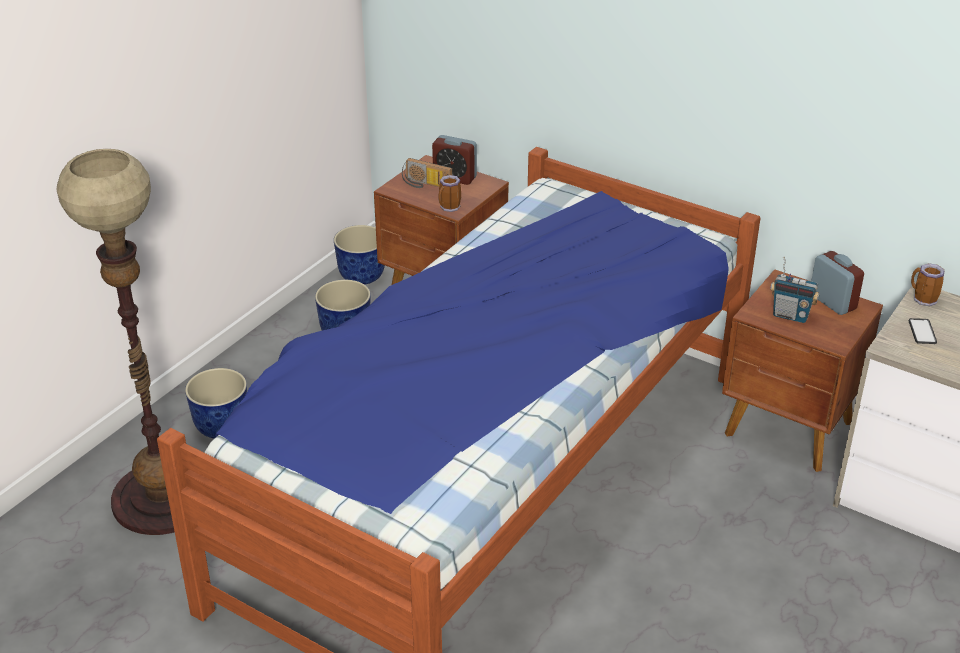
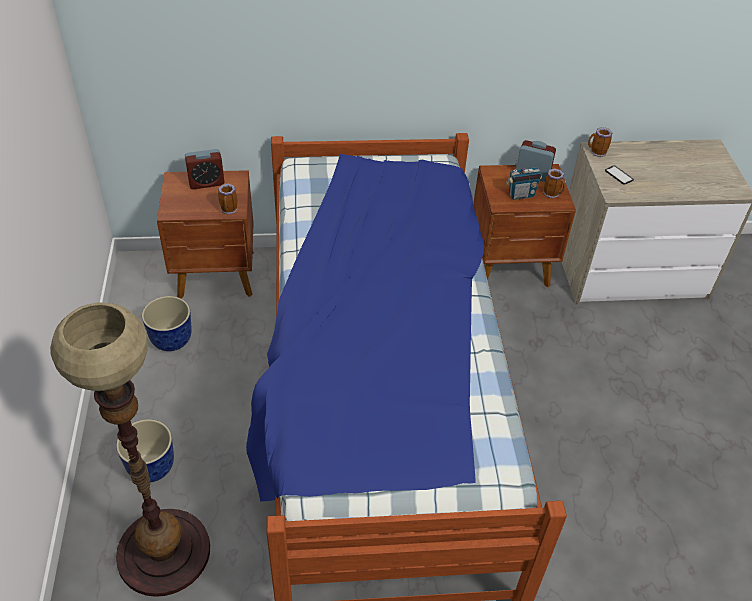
camera: 40 degrees left, 10 degrees up
(362, 276) = (138, 287): planter -> none
(425, 185) = (191, 198): radio -> none
(834, 330) = (553, 194): none -> mug

